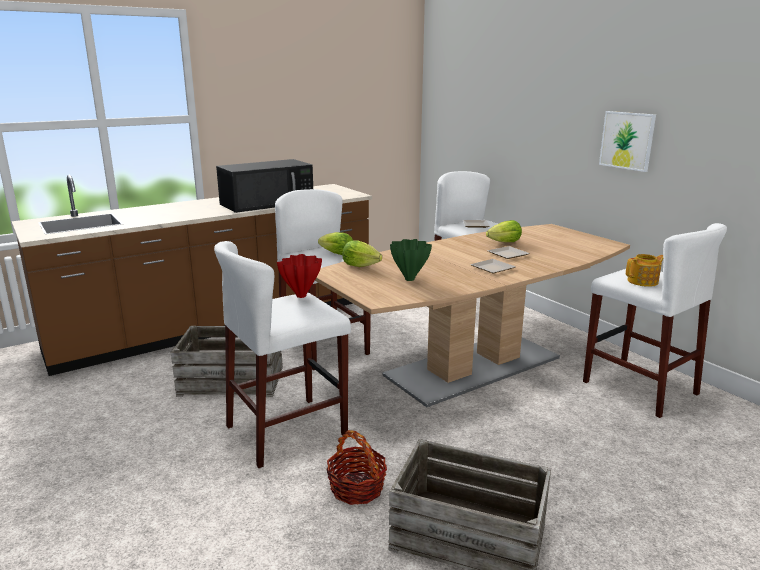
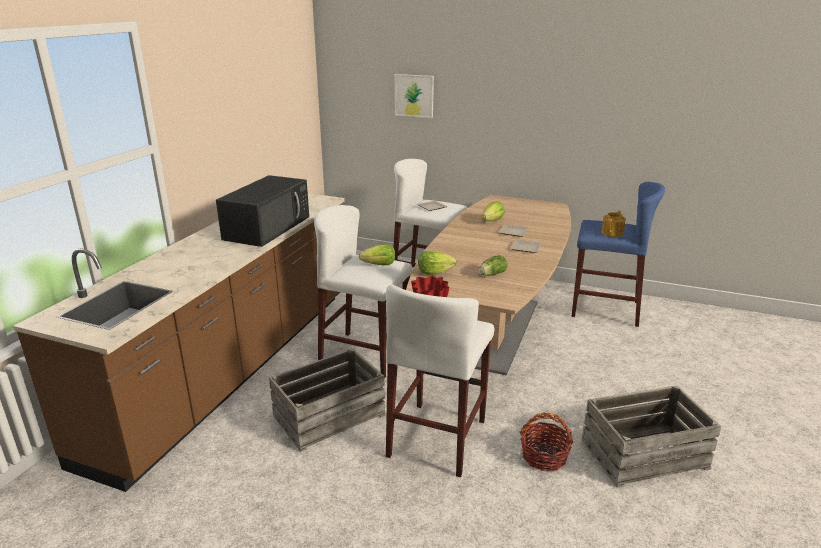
camera: 35 degrees left, 5 degrees up
(410, 279) = (491, 274): green vase -> lettuce
(627, 140) = (556, 123): picture -> picture (414, 95)
(639, 388) = (605, 309): white stool -> blue stool

